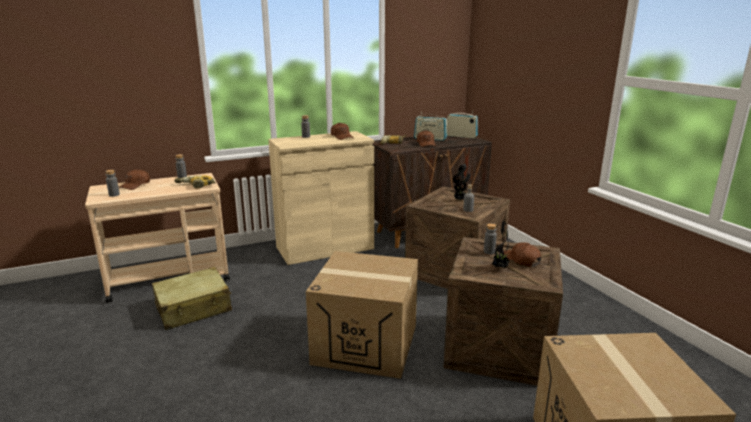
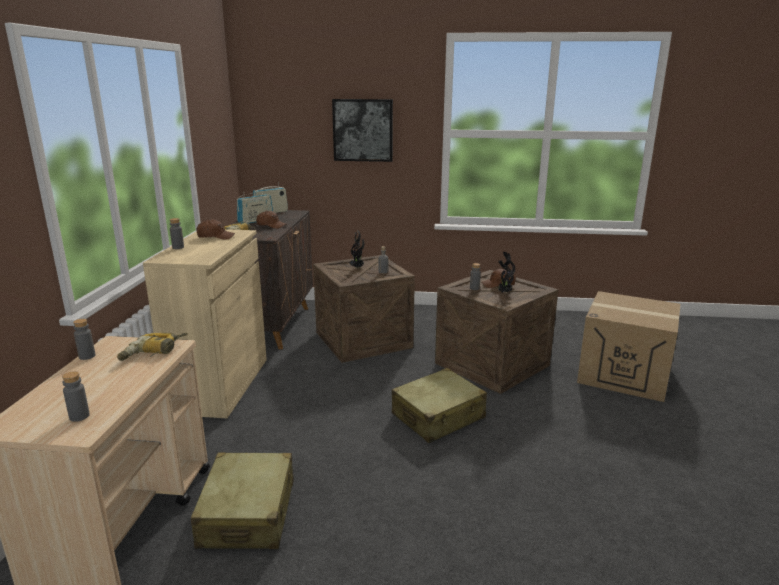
camera: 60 degrees left, 0 degrees up
(135, 185) = (57, 395): brown cap -> none
(366, 344) = (438, 416): cardboard box -> beige suitcase
(547, 69) = (363, 130): none -> picture

